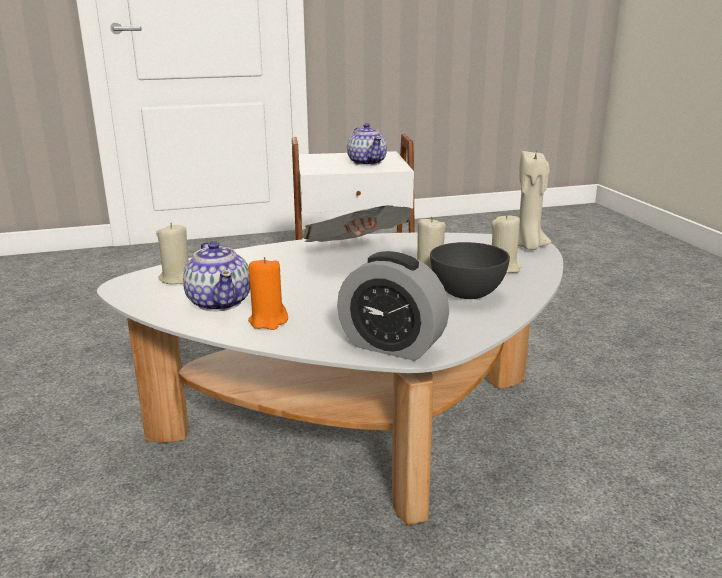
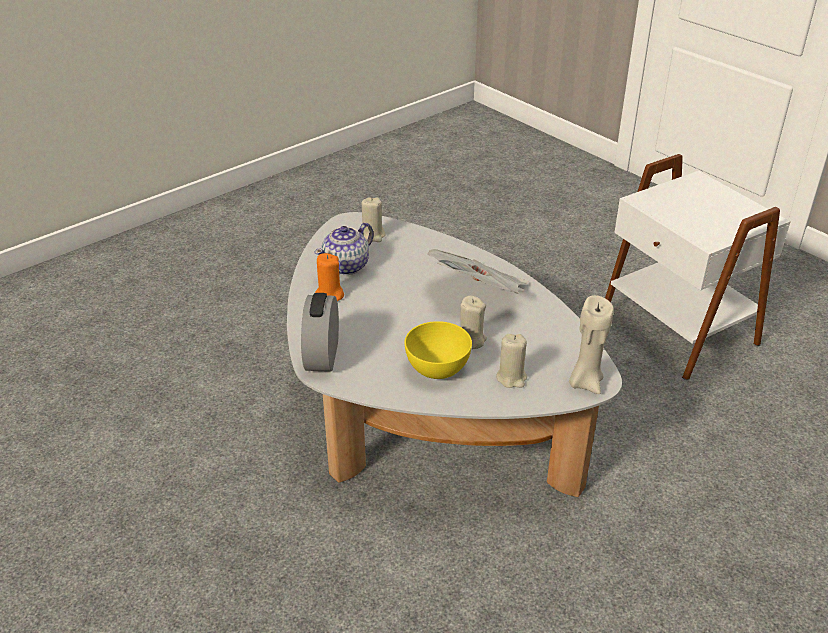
camera: 65 degrees right, 15 degrees up
(367, 162) = (710, 218): teapot -> none
(466, 293) = (437, 369): grey bowl -> yellow bowl

